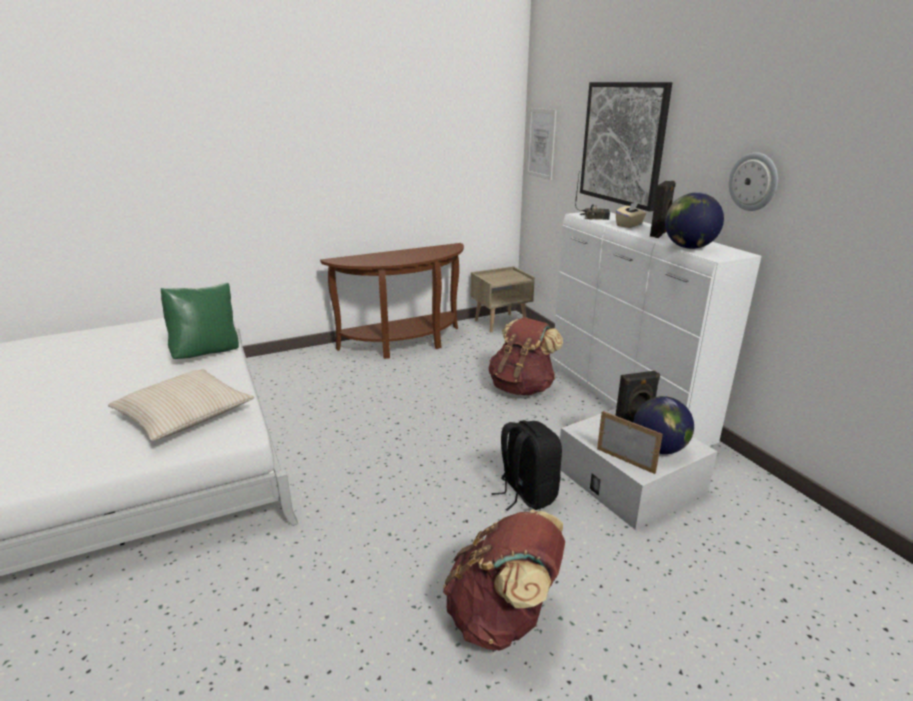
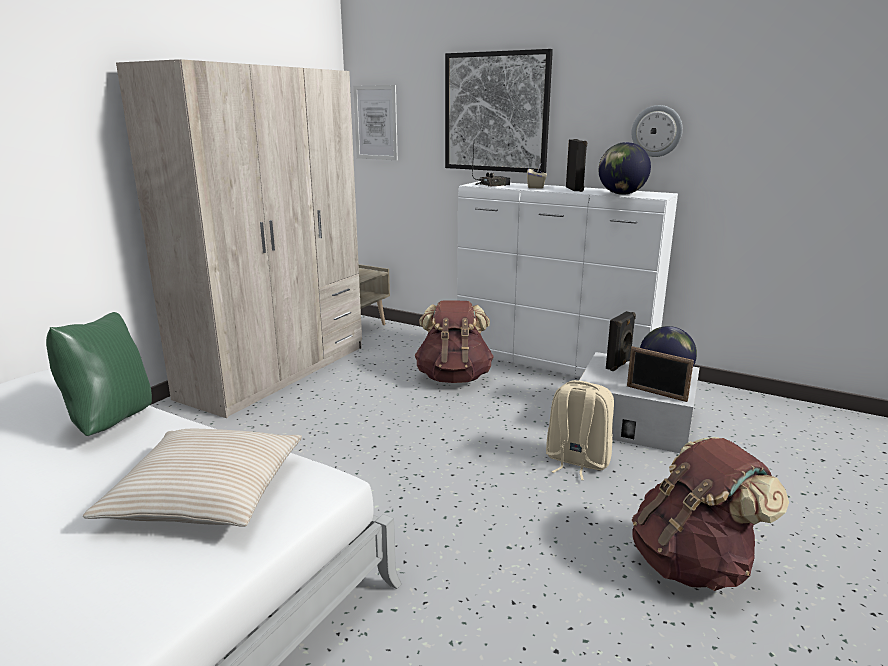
camera: 35 degrees left, 5 degrees down
(404, 344) = (276, 371): brown console table -> beige wardrobe
(526, 494) = (576, 461): black backpack -> beige backpack
(625, 460) = (656, 393): picture frame -> picture frame turned 150 degrees counterclockwise

